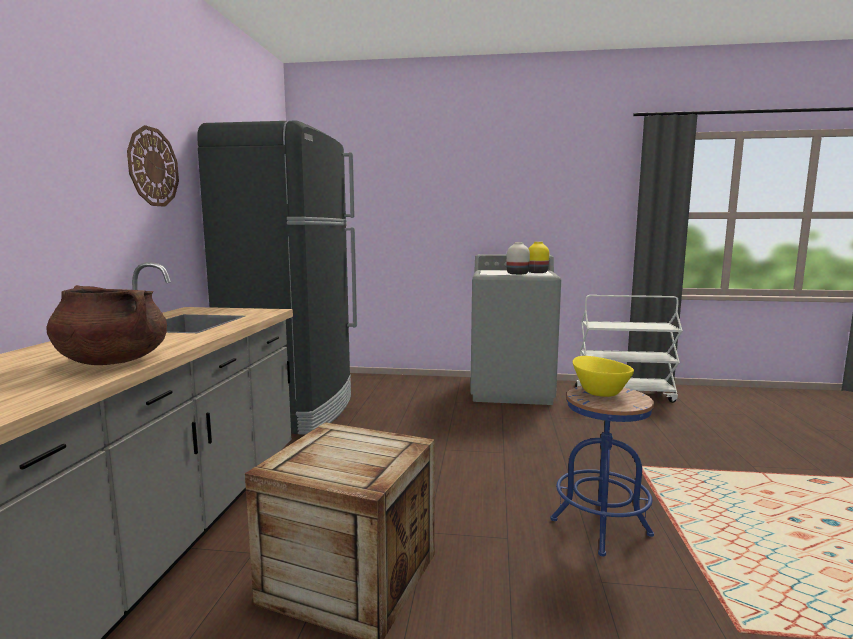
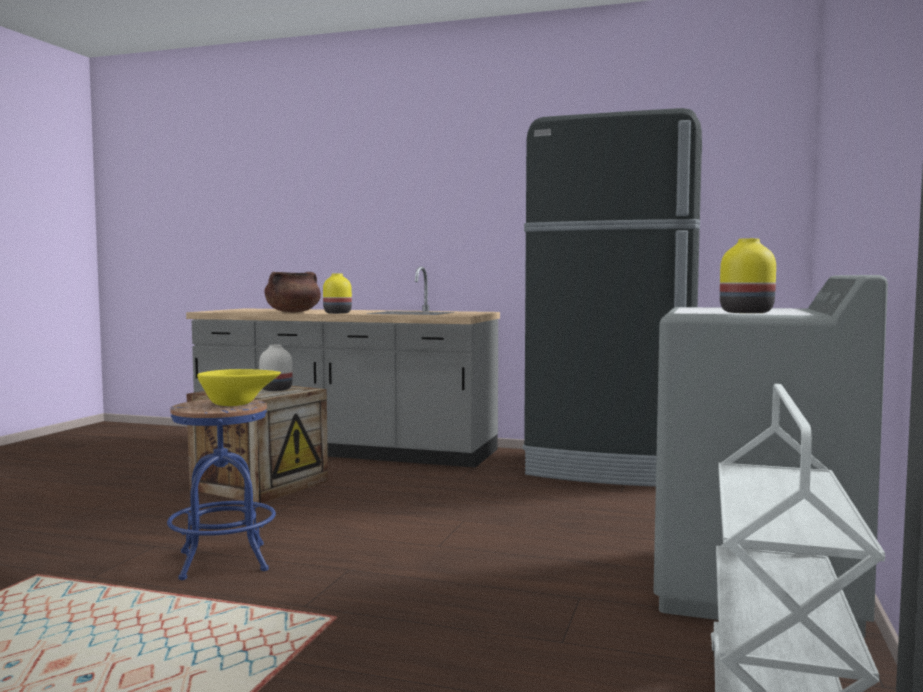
camera: 100 degrees right, 5 degrees down
(153, 167) = (487, 191): wall clock -> none
(176, 341) = (338, 313): none -> yellow vase
(517, 274) = (701, 310): white vase -> white vase (277, 389)

